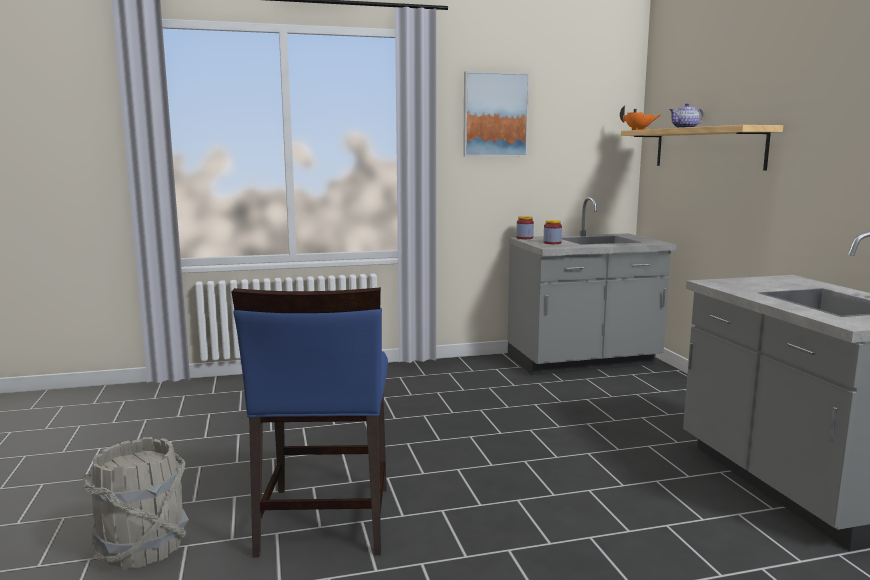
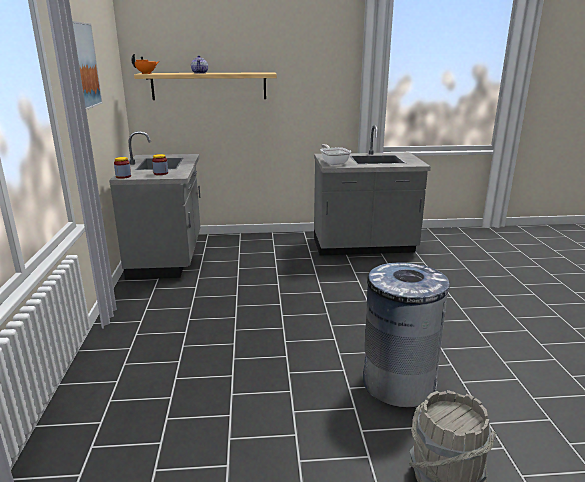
camera: 80 degrees left, 10 degrees up
(324, 521) = (398, 383): blue chair -> grey trash can
(738, 283) = (334, 162): none -> frying pan

